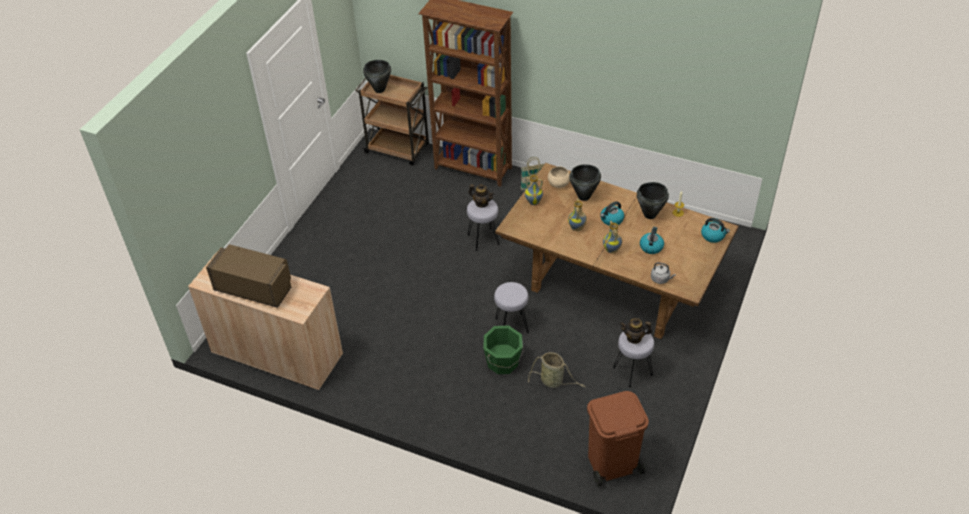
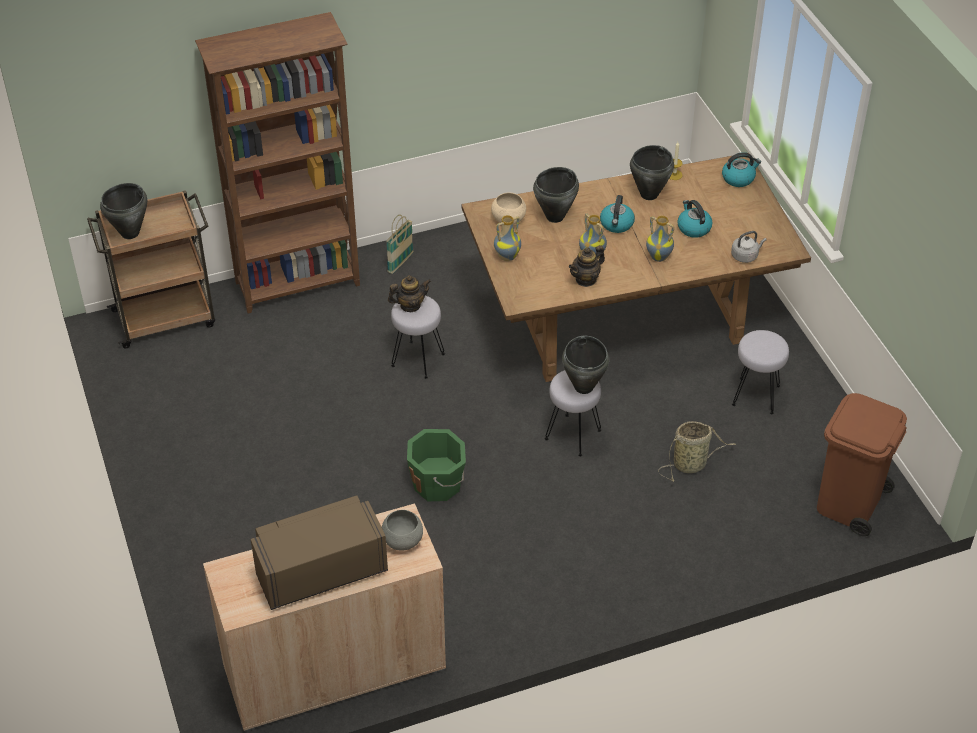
camera: 45 degrees left, 0 degrees up
(302, 299) = (402, 540): none -> grey bowl
(503, 362) = (614, 482): green bucket -> green bucket (438, 484)
(514, 297) = (584, 387): none -> black cooking pot
(634, 338) = (760, 345): teapot -> teapot (586, 279)

